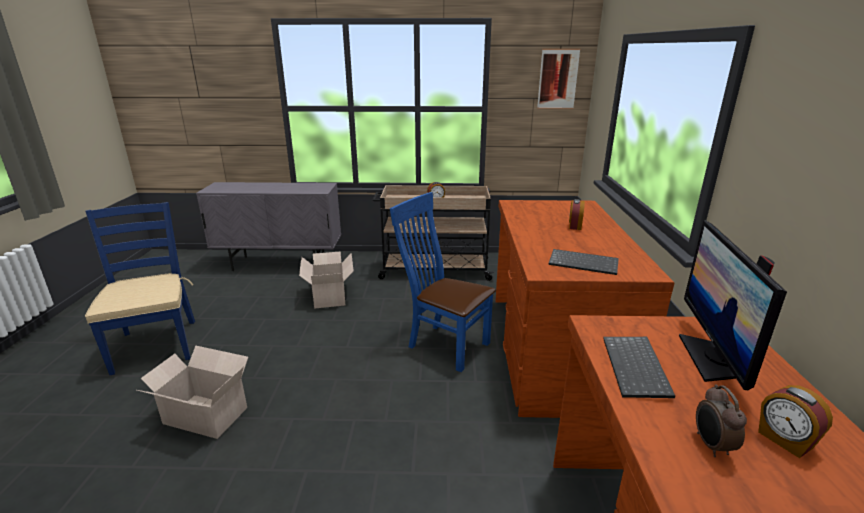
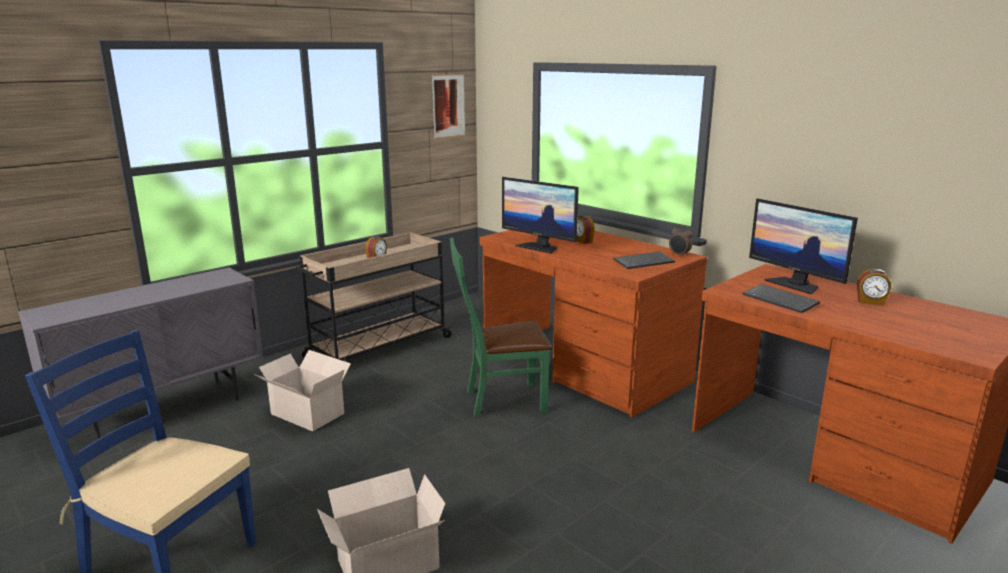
camera: 45 degrees left, 5 degrees down
(444, 344) = (500, 400): blue chair -> green chair
(522, 221) = (539, 247): none -> monitor
(711, 445) = (858, 314): alarm clock -> alarm clock (679, 255)

